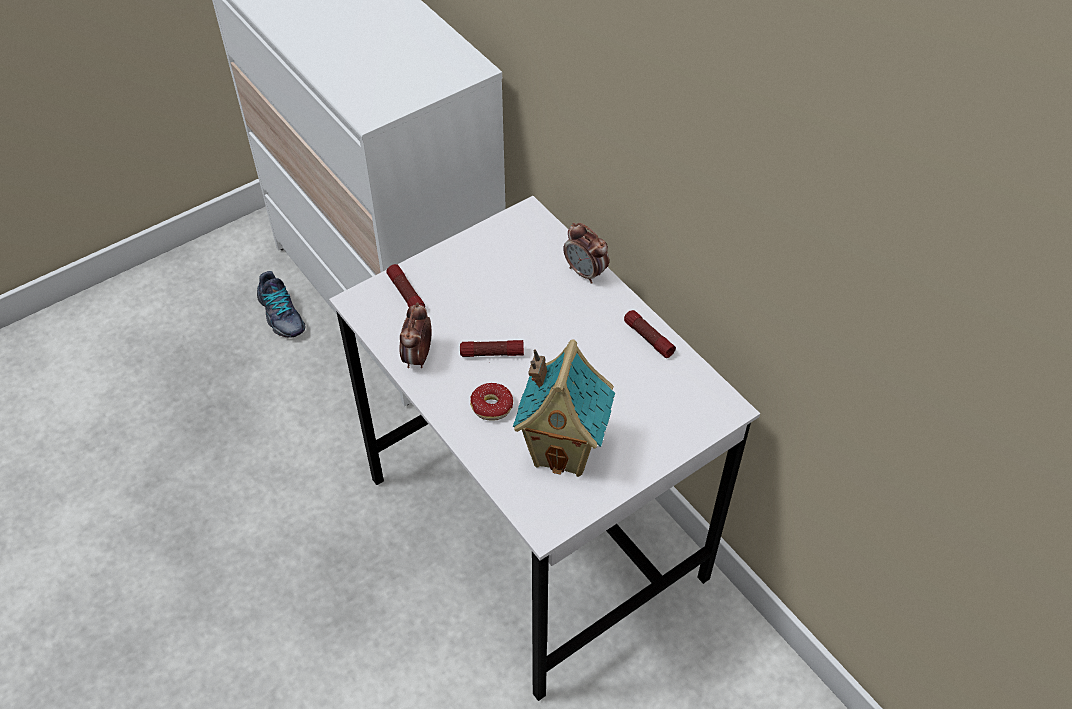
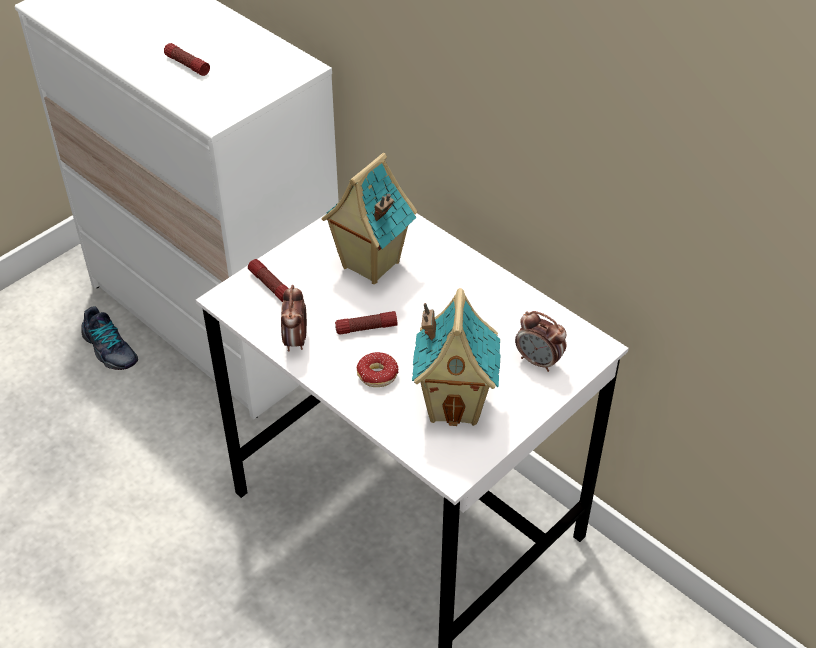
camera: 10 degrees left, 5 degrees down
(510, 284) = (369, 265): none -> toy house
(585, 273) = (437, 246): alarm clock -> alarm clock (538, 361)
(648, 338) = (510, 296): flashlight -> flashlight (187, 65)

